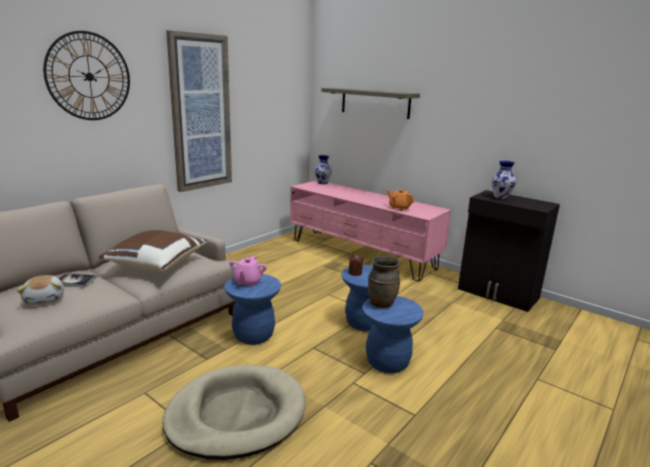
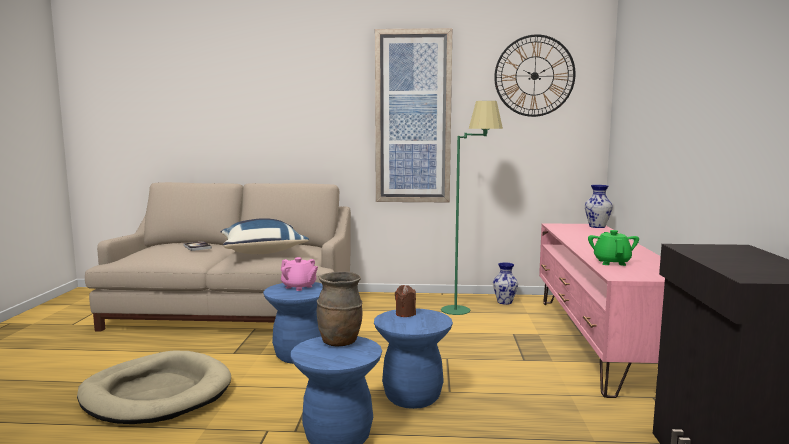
camera: 55 degrees right, 10 degrees down
(45, 299) = (160, 250): plush toy -> none
(89, 76) = (291, 78): wall clock -> wall clock (534, 76)
(156, 264) = (263, 252): brown pillow -> blue pillow
(248, 282) = (299, 287): pink teapot -> pink teapot turned 120 degrees counterclockwise
(270, 259) = (469, 310): none -> green floor lamp
(375, 103) = (653, 97): shelf -> none
(399, 208) = (612, 262): orange teapot -> green teapot
(501, 197) = (728, 254): vase -> vase (505, 302)

